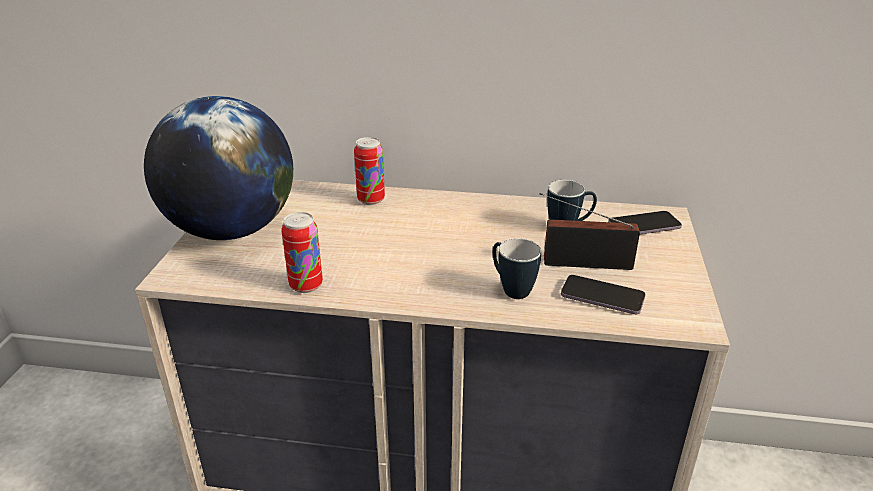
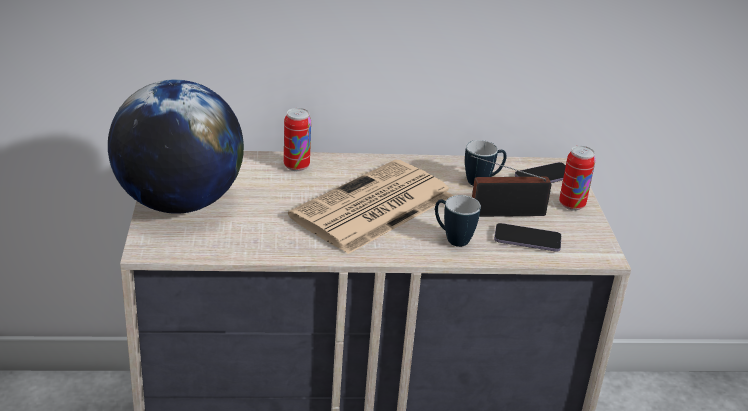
camera: 15 degrees left, 0 degrees up
(306, 285) = (276, 248): can -> can (571, 205)
(432, 248) = (372, 208): none -> newspaper

